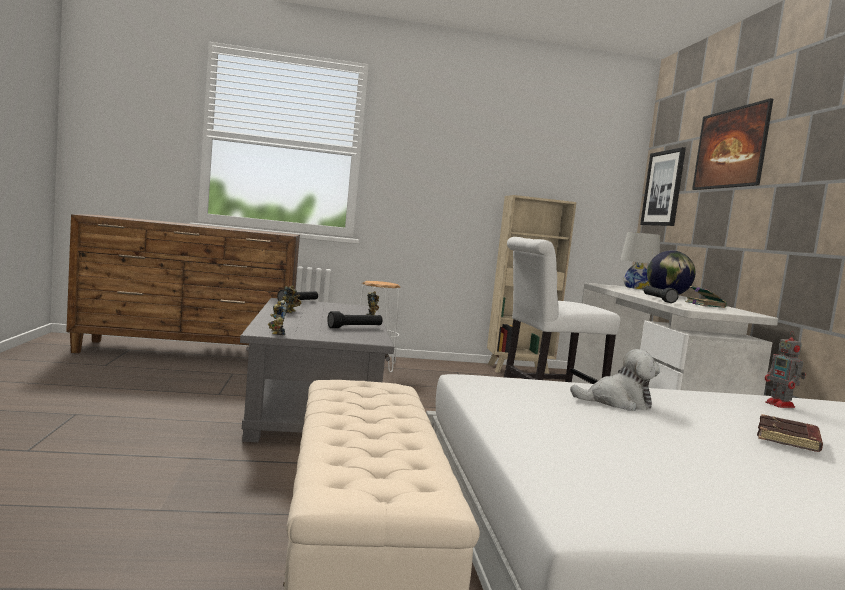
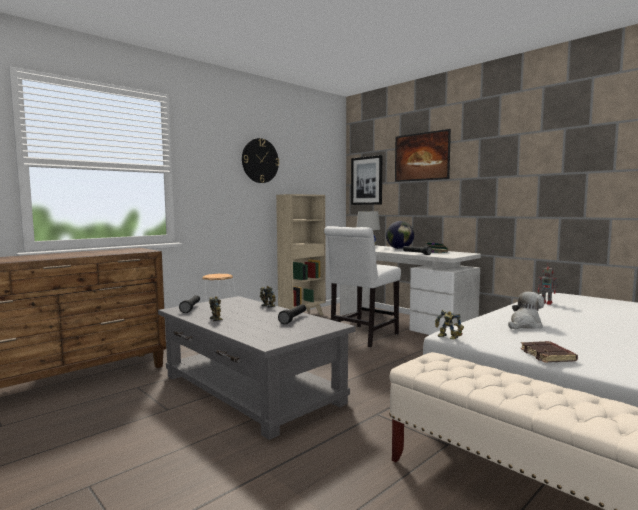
camera: 35 degrees left, 0 degrees up
(276, 333) = (276, 341): toy robot -> toy robot (447, 337)
(487, 149) = (260, 160): none -> wall clock
(789, 439) = (608, 321): brown book -> brown book (548, 356)

